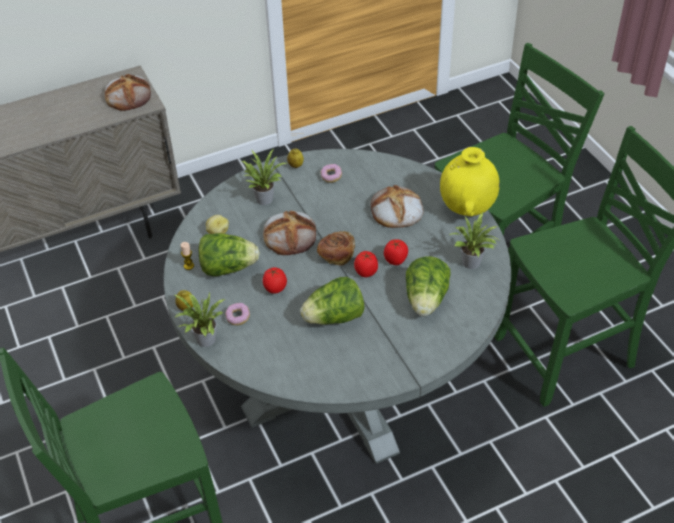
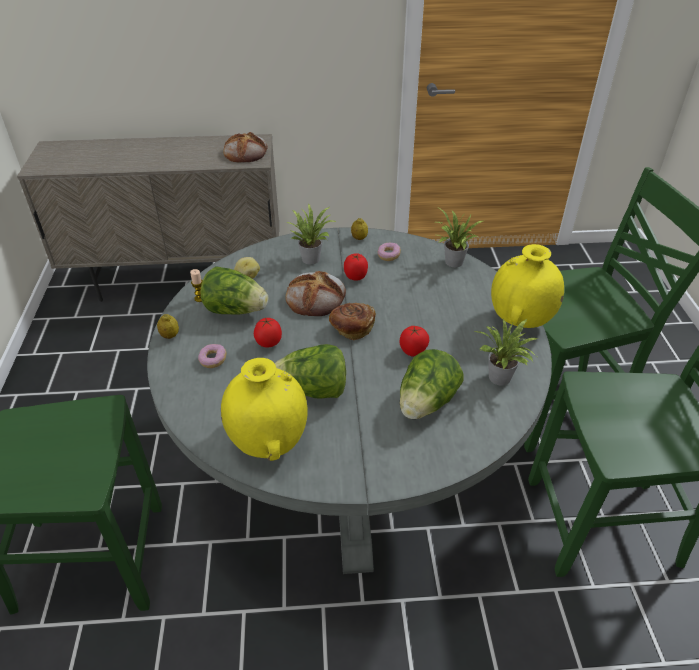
camera: 20 degrees right, 5 degrees down
(205, 341) = (164, 374): potted plant -> potted plant (452, 263)
(323, 367) = (268, 441): none -> yellow vase
(366, 272) = (374, 354): tomato -> tomato (356, 277)
(396, 211) = (439, 303): bread -> none

